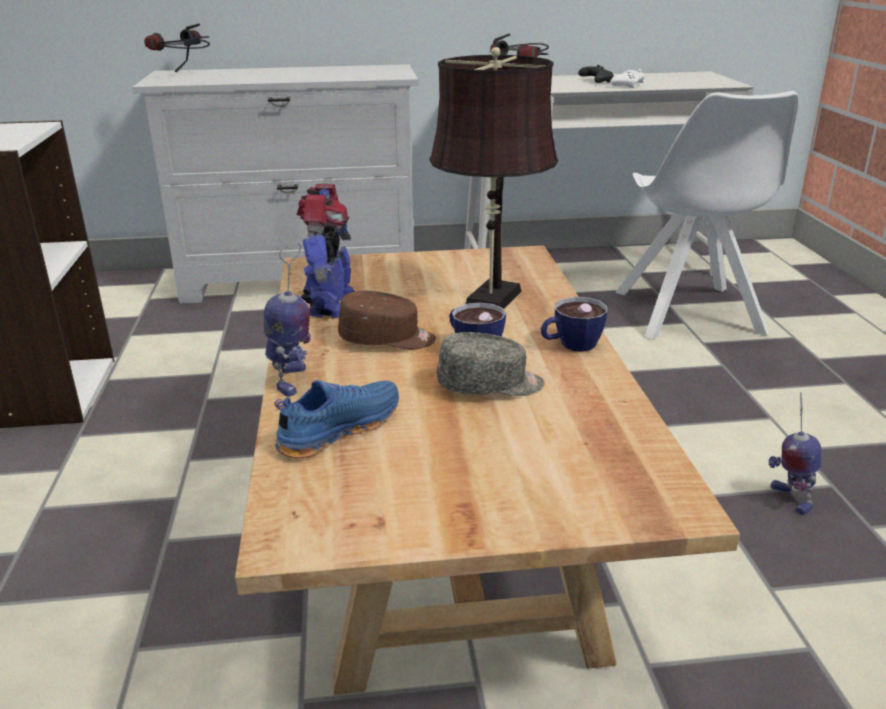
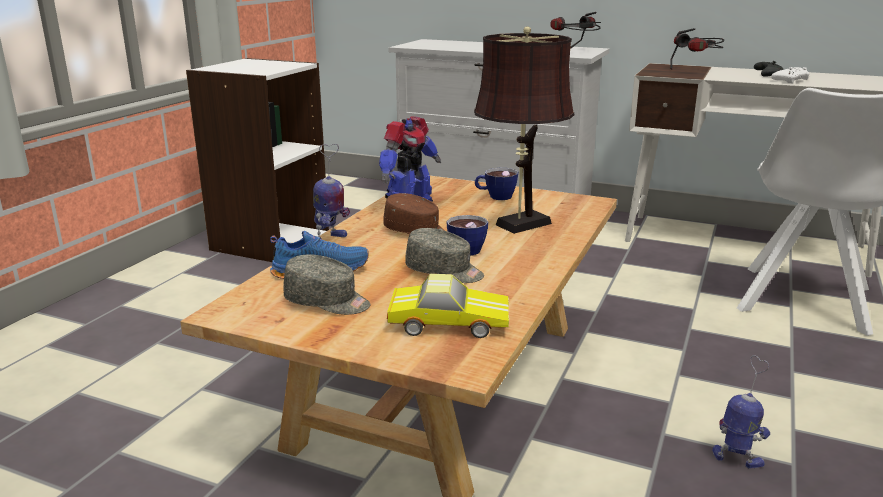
camera: 30 degrees right, 5 degrees down
(186, 75) = (435, 43): headphones -> headphones (576, 51)
(408, 473) = (327, 302): none -> grey cap
(570, 345) = (536, 263): cup -> cup (495, 196)
(580, 451) = (448, 321): none -> toy car
(789, 498) = (737, 459): toy robot -> toy robot turned 105 degrees clockwise

